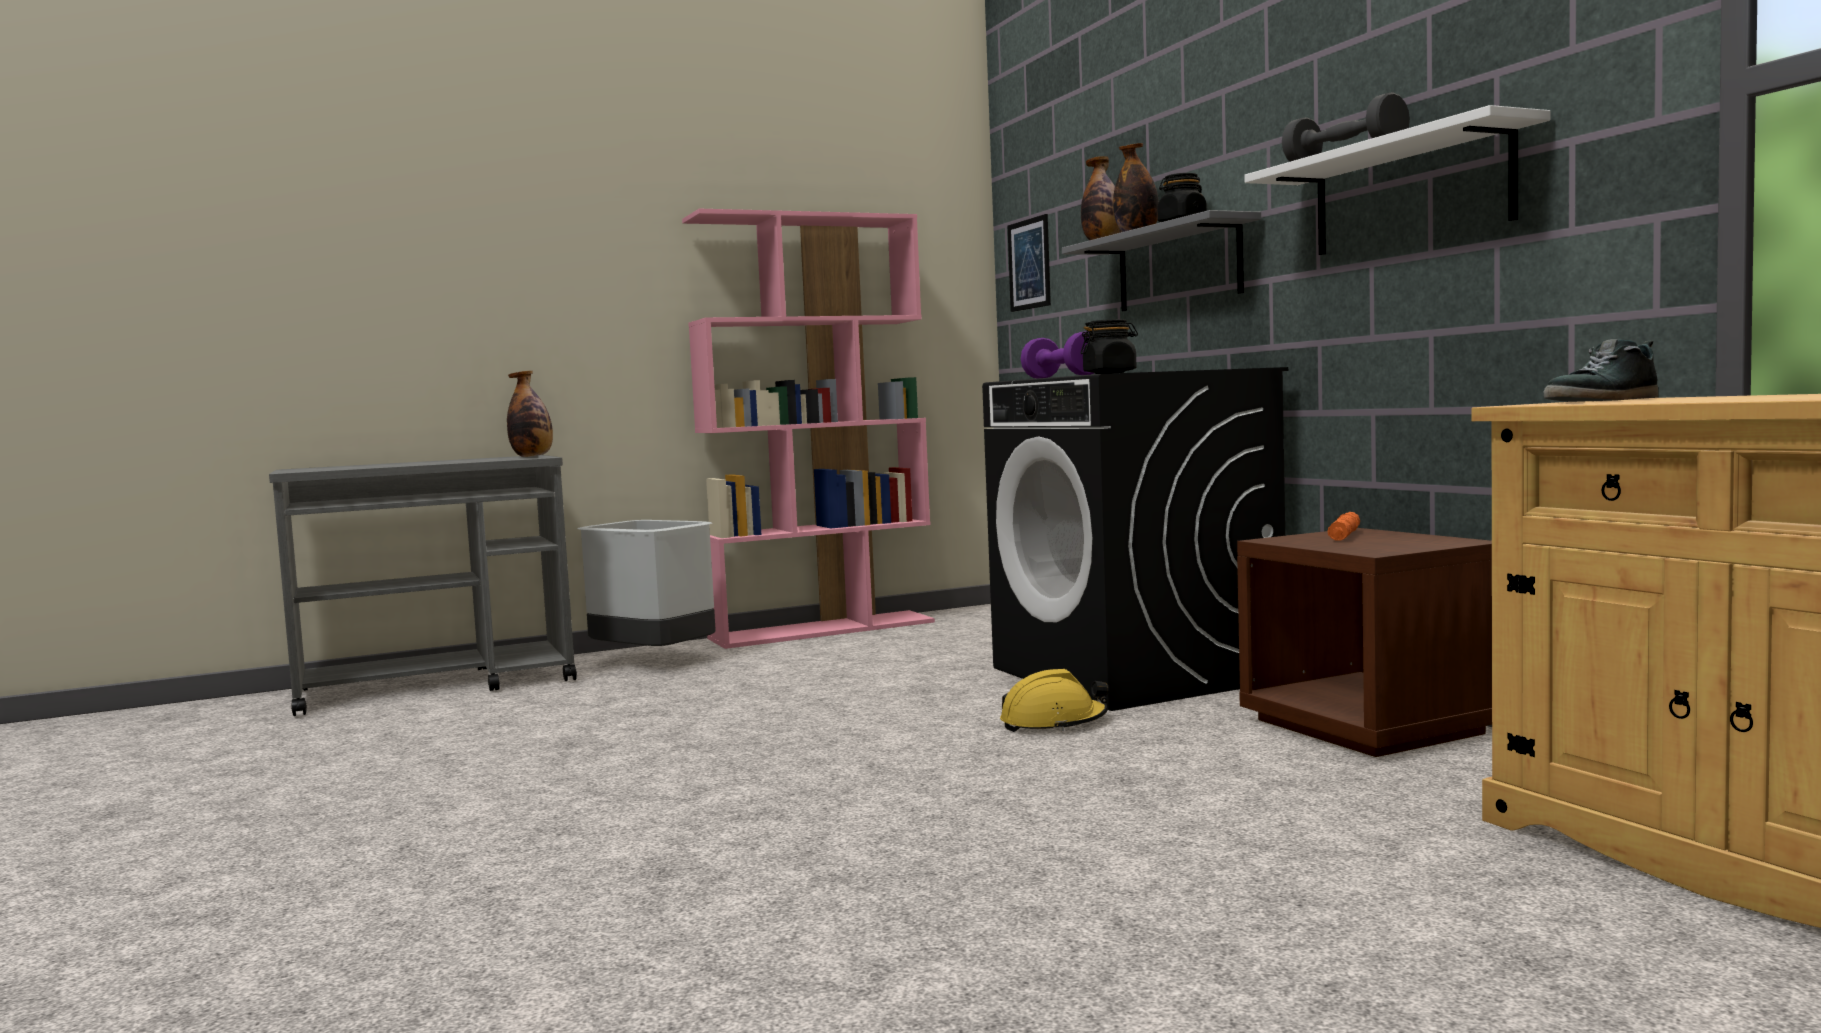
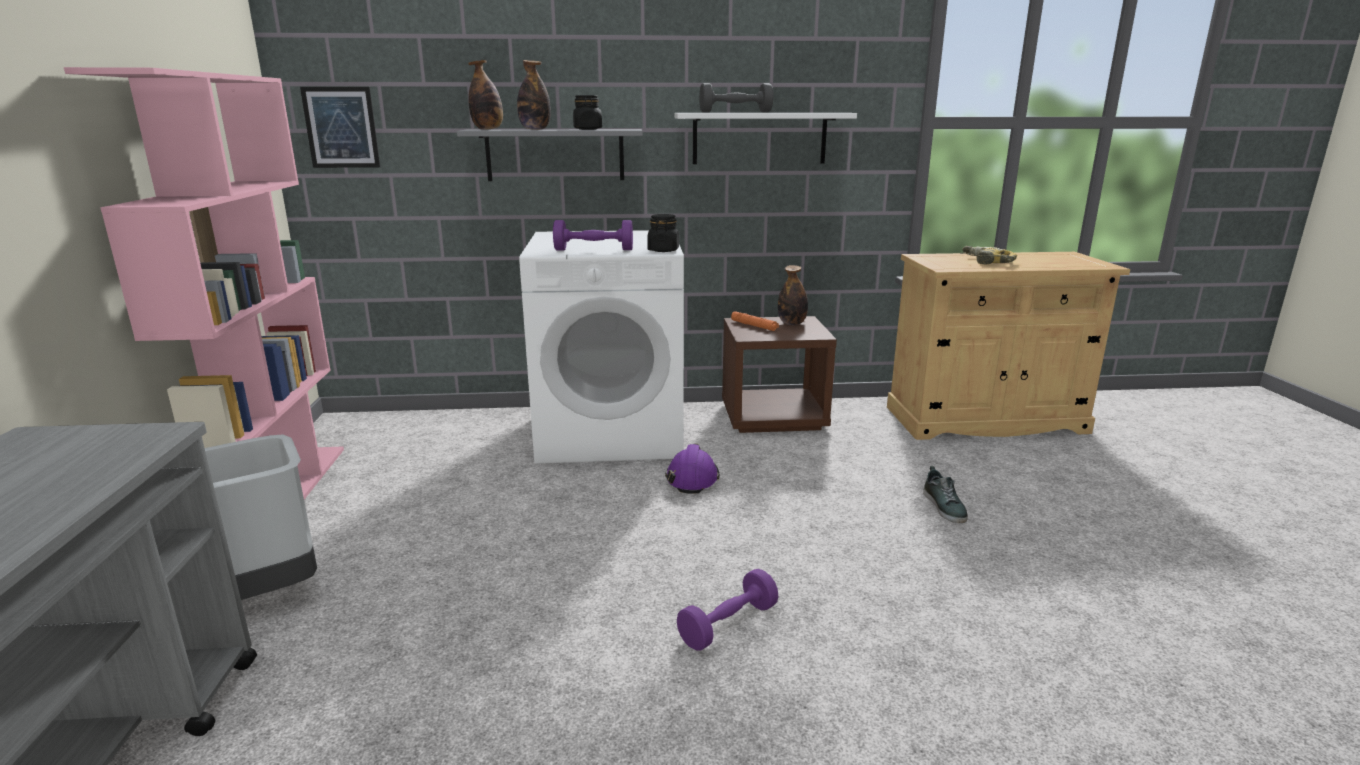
camera: 70 degrees left, 15 degrees up
(532, 456) = (100, 434): bottle -> bottle (792, 323)
(701, 786) = (728, 625): none -> purple dumbbell
(1053, 723) = (692, 478): yellow hard hat -> purple hard hat
(1136, 675) = (611, 432): black washing machine -> white washing machine
(1604, 400) = (938, 261): shoe -> shoe (945, 507)
(1702, 398) = (984, 262): none -> power drill

